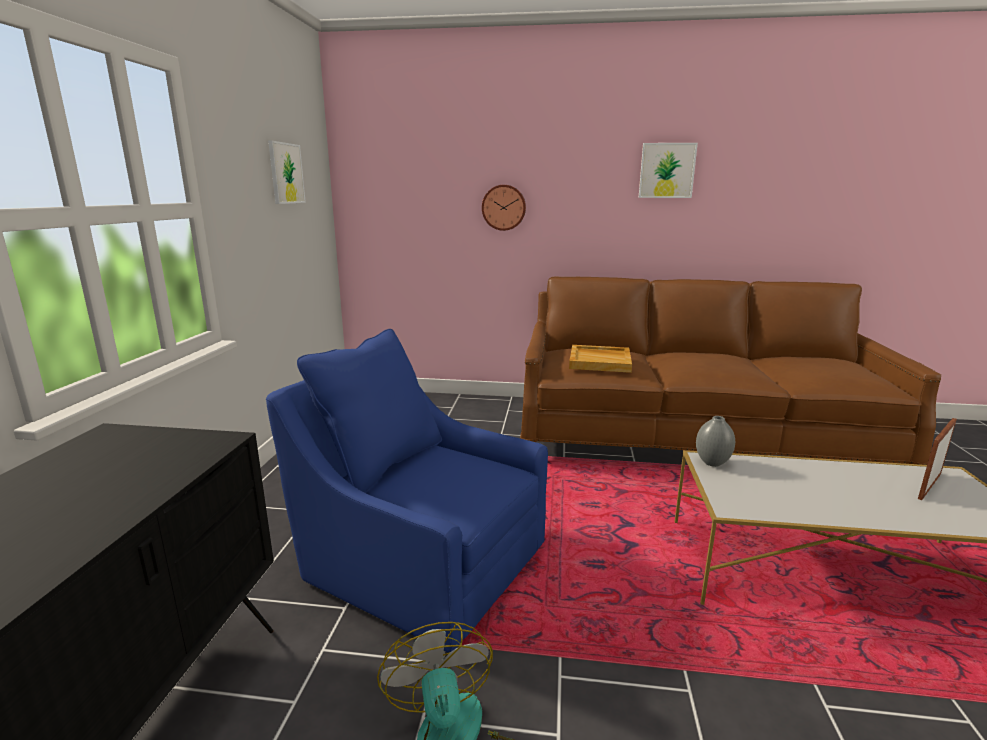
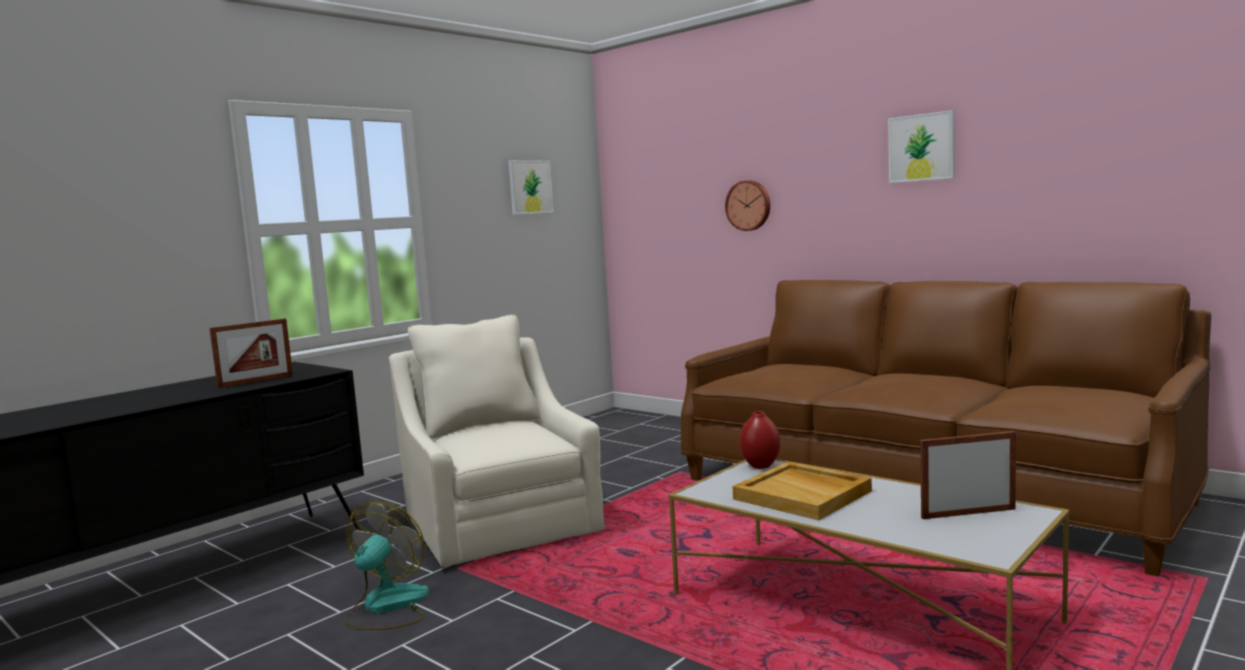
camera: 35 degrees right, 10 degrees down
(119, 485) = (256, 381): none -> picture frame
(421, 561) = (499, 523): blue armchair -> beige armchair
(600, 361) = (777, 372): beige tray -> beige tray (803, 495)
(712, 462) = (760, 466): grey vase -> red vase

